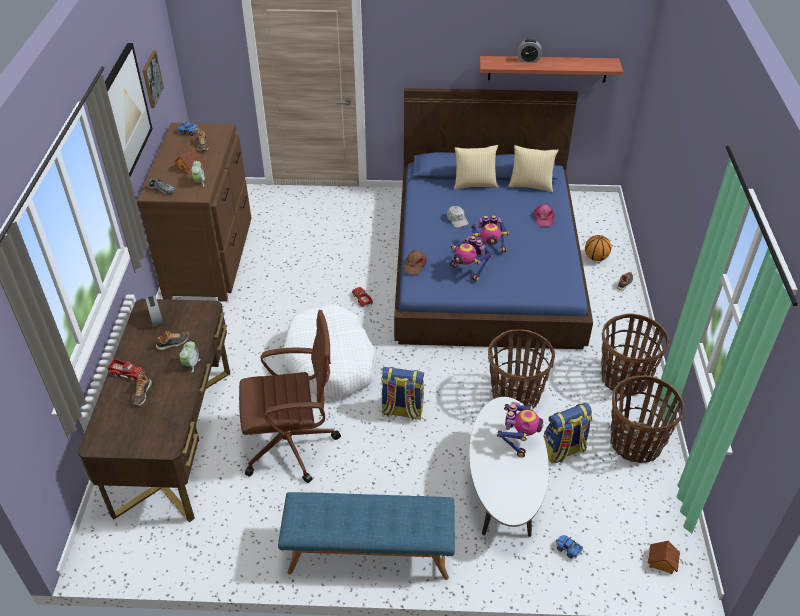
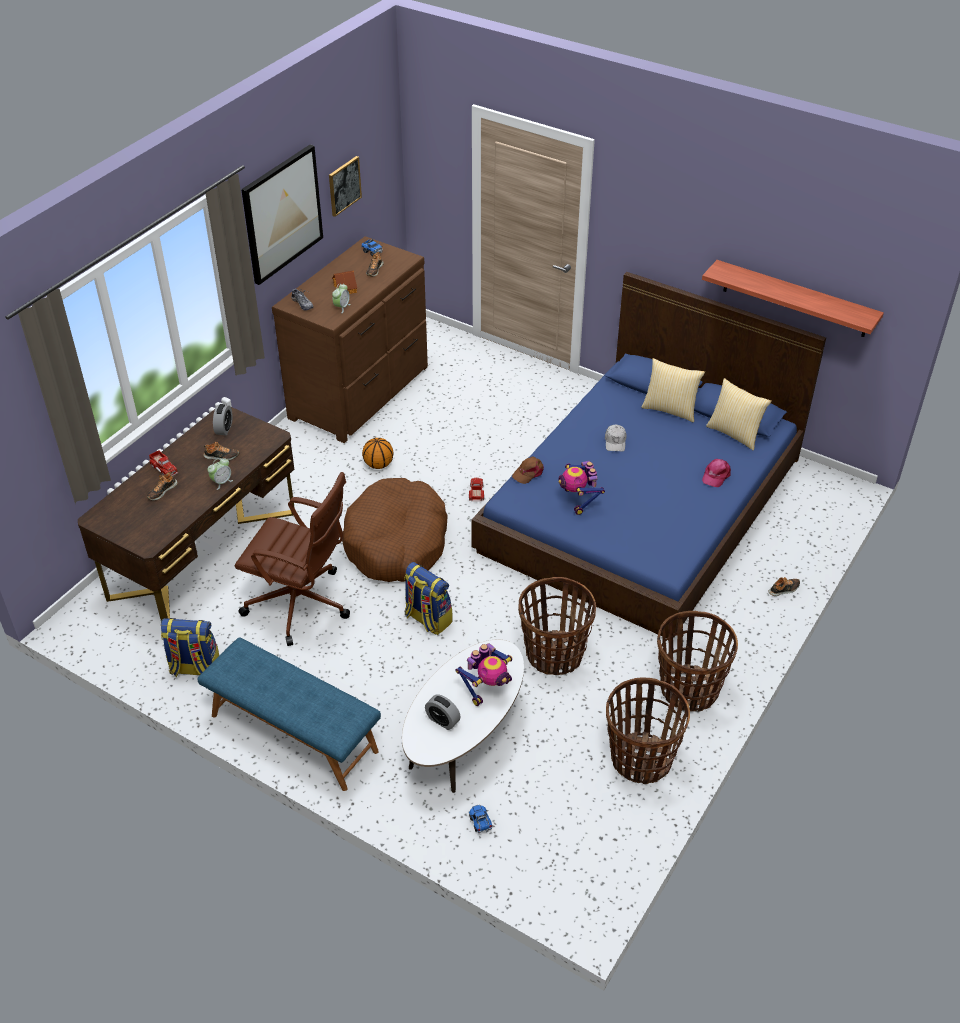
camera: 30 degrees right, 0 degrees up
(331, 362) = (396, 543): white dog bed -> brown dog bed
(488, 249) = (621, 486): toy robot -> none
(528, 60) = (768, 281): alarm clock -> alarm clock (442, 720)
(563, 450) = (557, 730): backpack -> backpack (194, 668)
(595, 257) = (774, 548): basketball -> basketball (378, 464)
(661, 562) = (565, 881): toy house -> none

